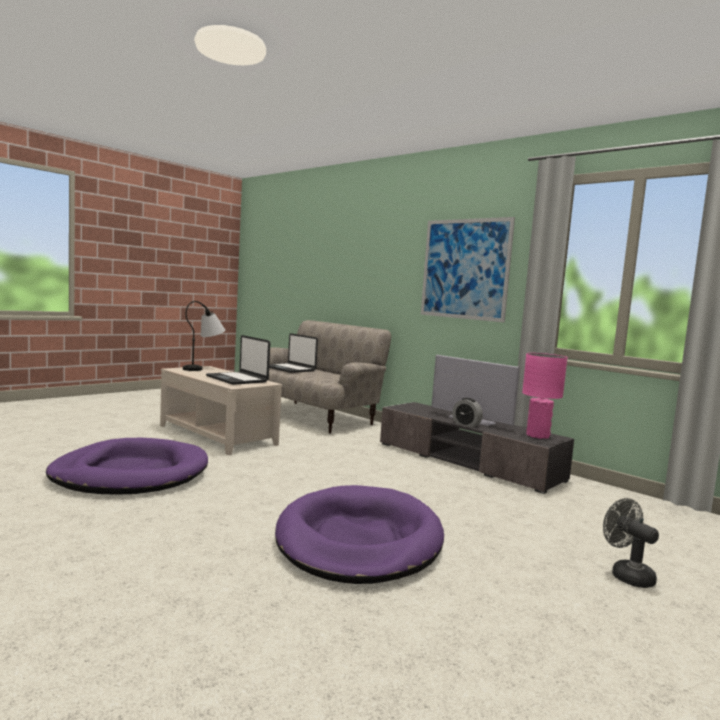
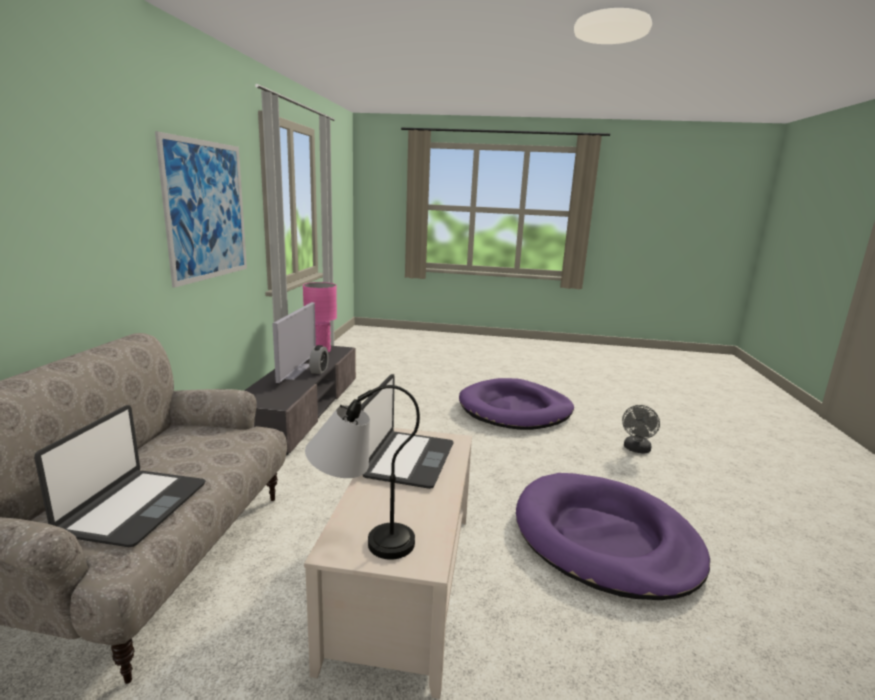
camera: 125 degrees left, 10 degrees up
(626, 575) = (444, 362): grey fan -> grey fan (636, 449)

